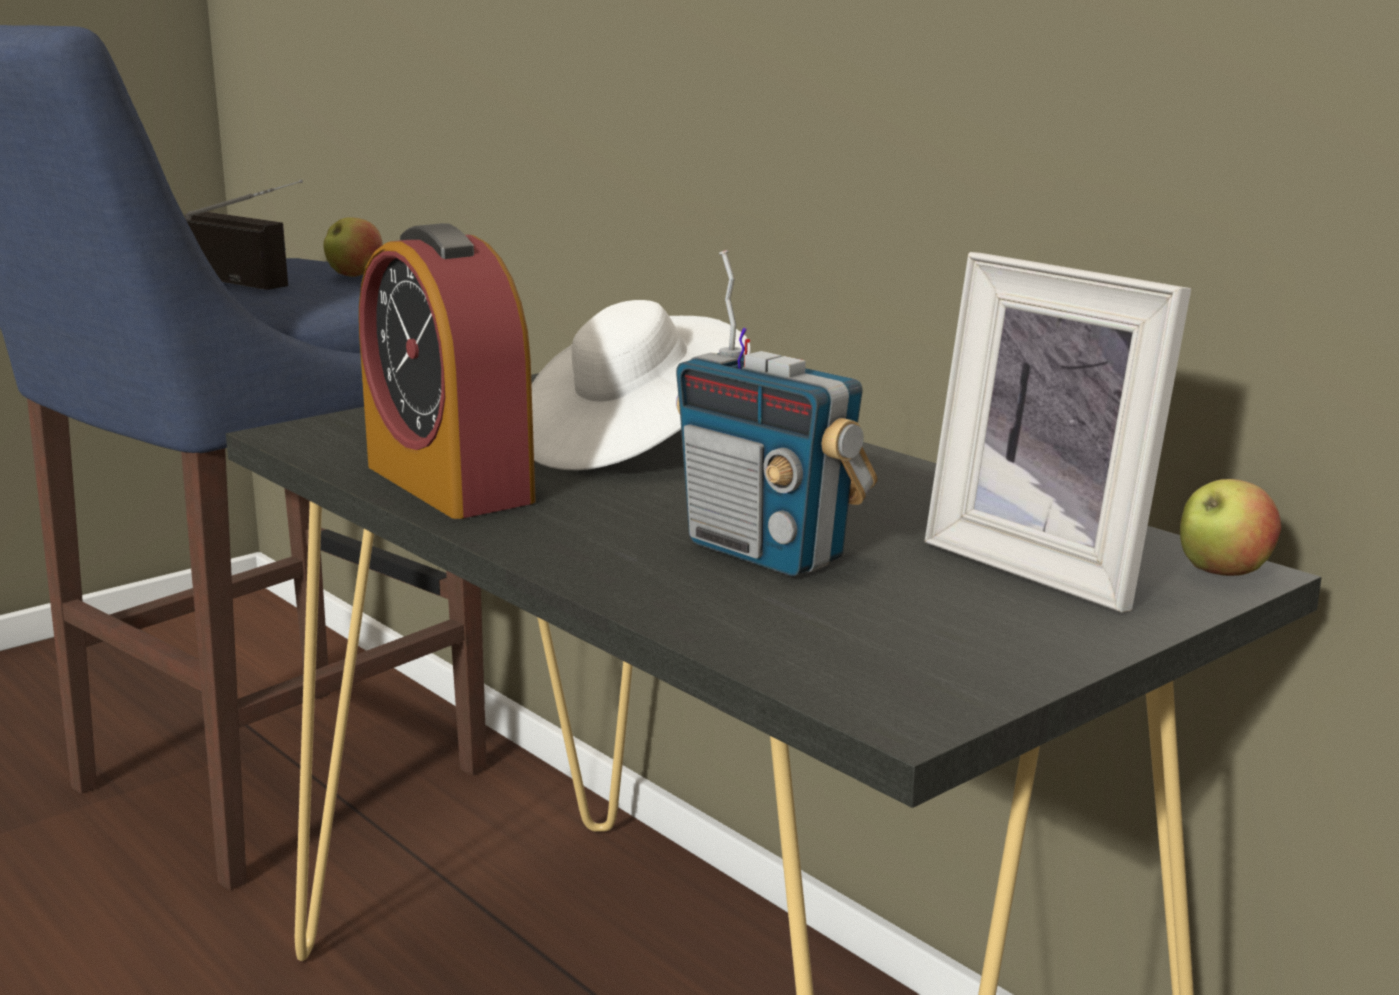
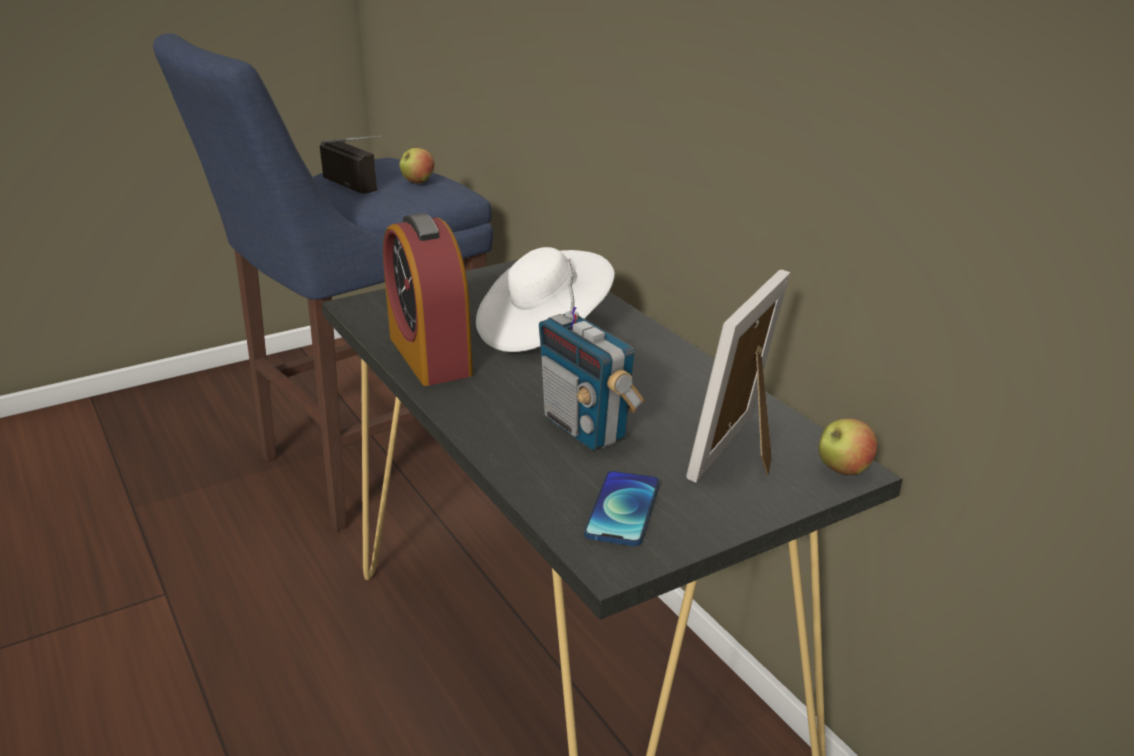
camera: 10 degrees right, 10 degrees up
(887, 645) = (623, 509): none -> phone
(1052, 565) = (745, 454): picture frame -> picture frame turned 60 degrees clockwise

